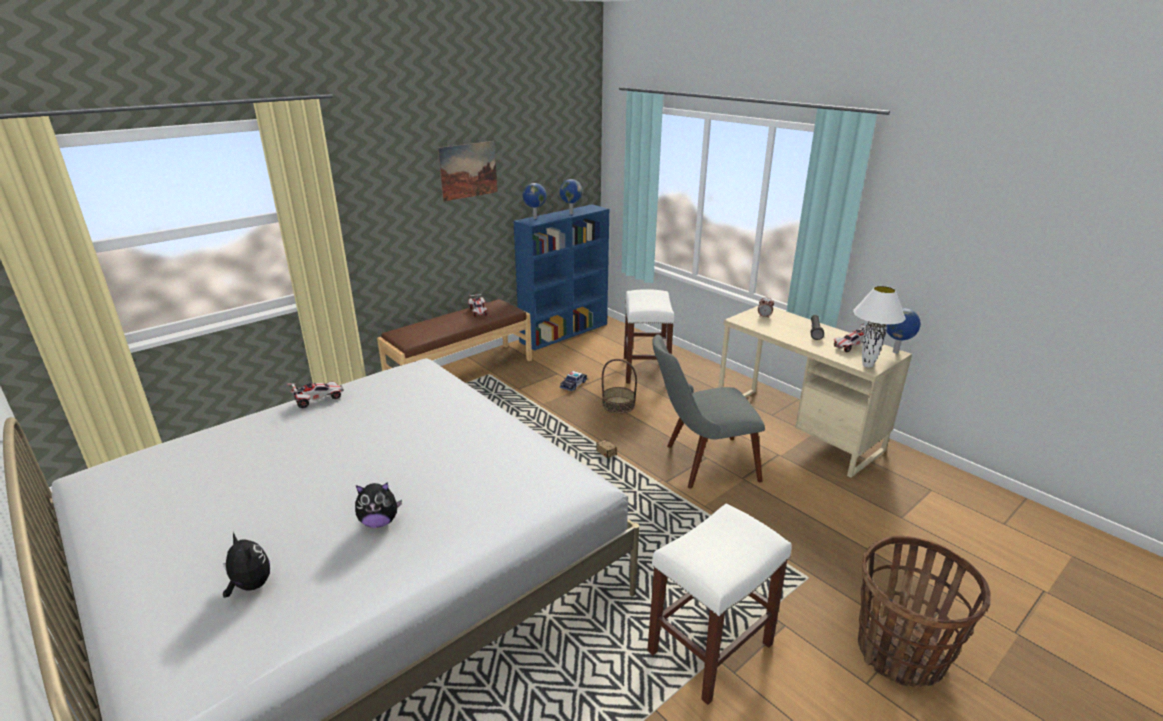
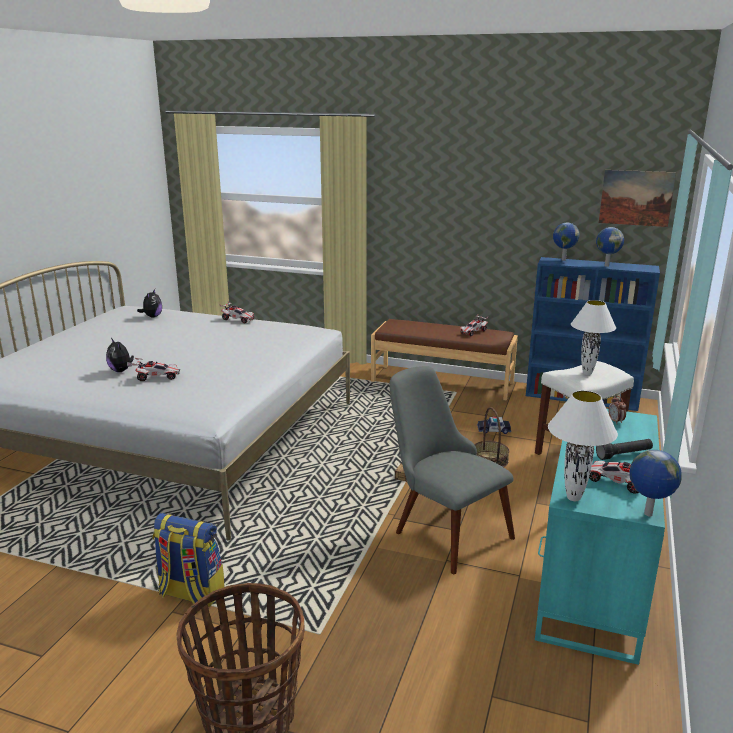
camera: 60 degrees right, 5 degrees down
(250, 586) = (54, 362): plush toy -> plush toy (152, 316)
(441, 496) = (157, 377): none -> toy car
(468, 170) = (499, 196): picture -> picture (636, 198)
(650, 301) = (586, 373): none -> white table lamp
(709, 649) = (190, 593): white stool -> backpack
(796, 429) = (591, 579): beige desk -> turquoise desk

